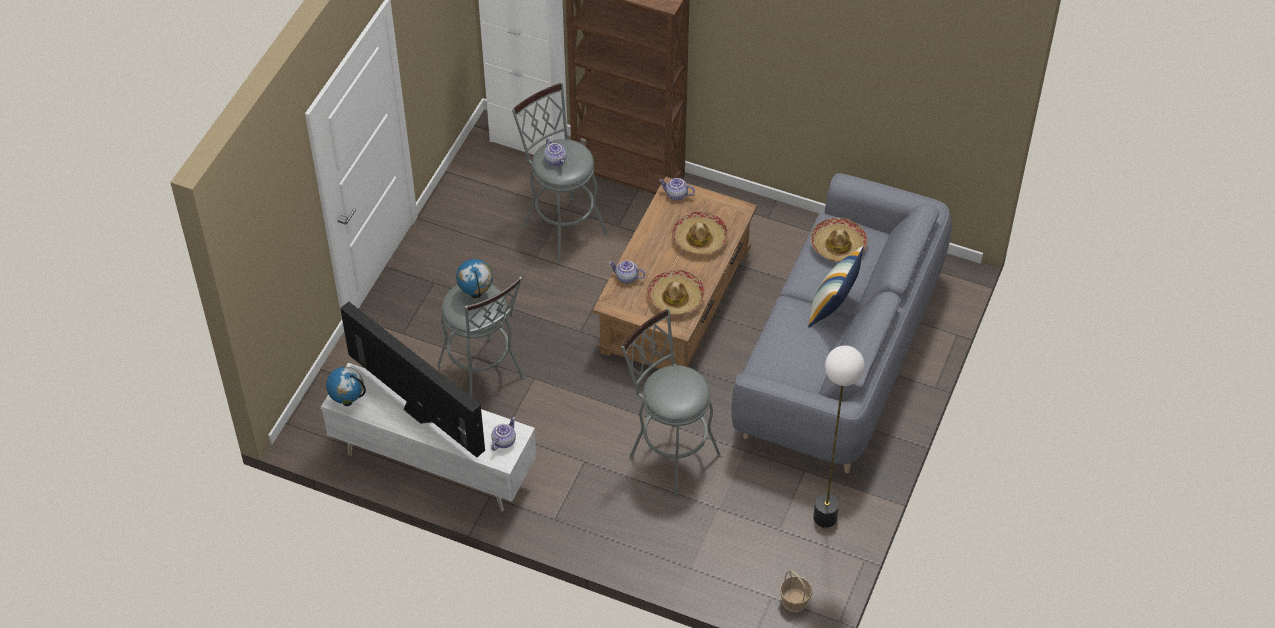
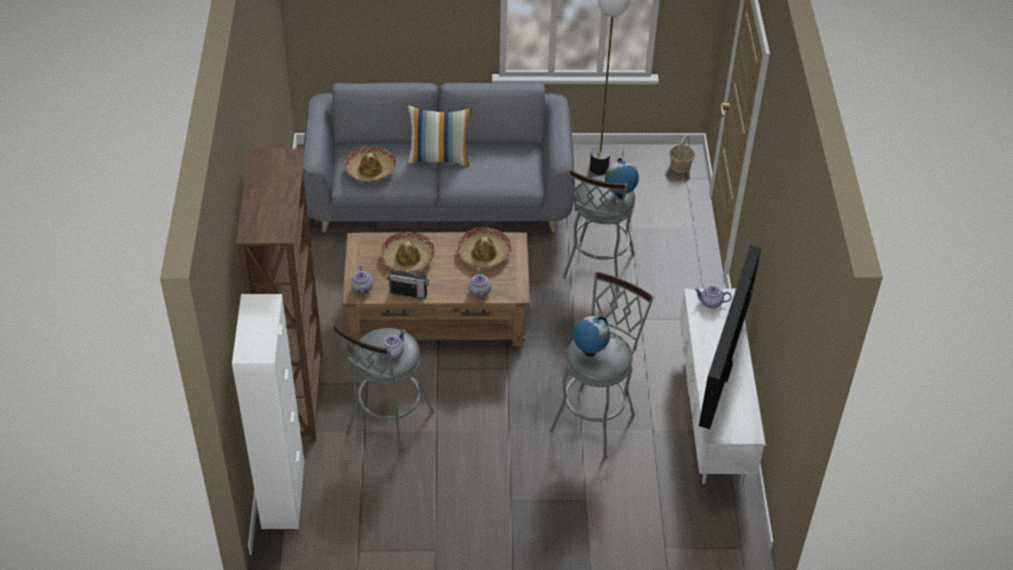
camera: 115 degrees left, 5 degrees down
(347, 401) = (745, 426): globe -> globe (619, 195)
(653, 225) = (408, 293): none -> radio

